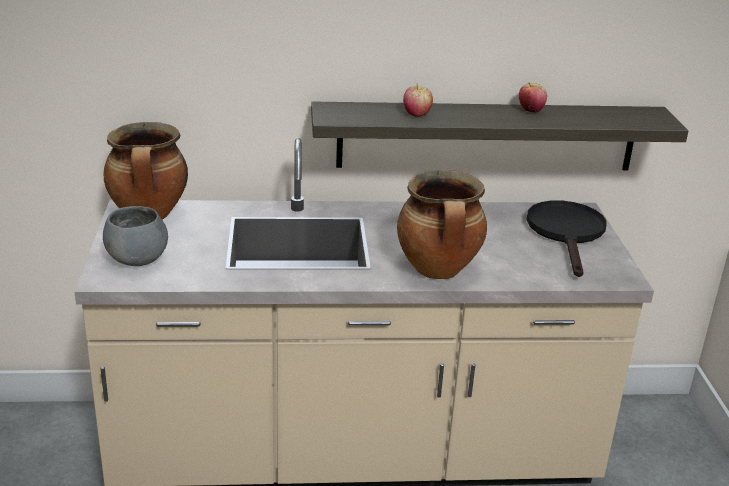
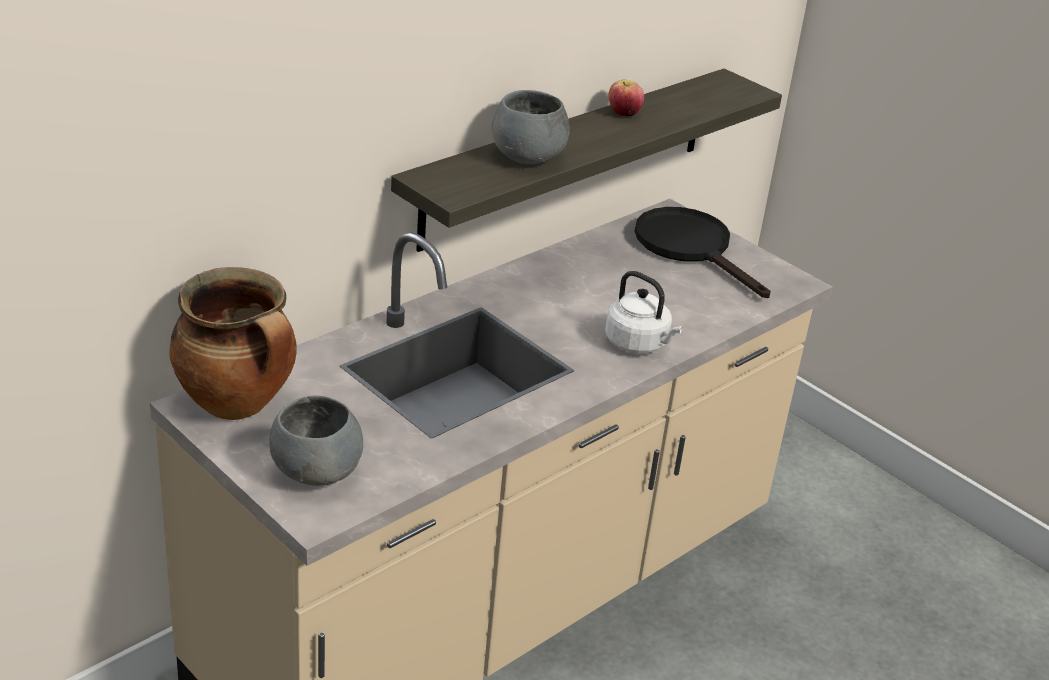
camera: 40 degrees left, 5 degrees up
(416, 114) = (528, 157): apple -> grey bowl
(439, 271) = (639, 344): cooking pot -> white kettle

